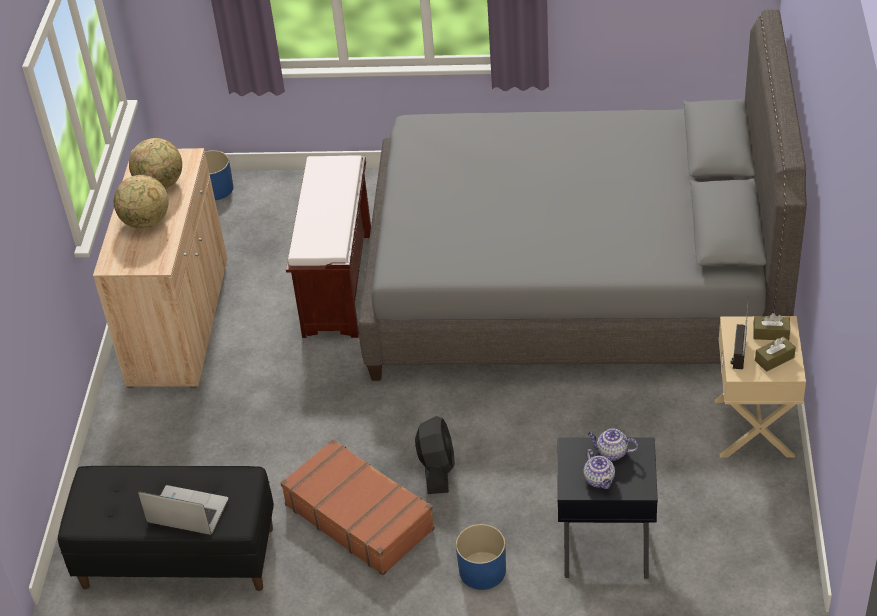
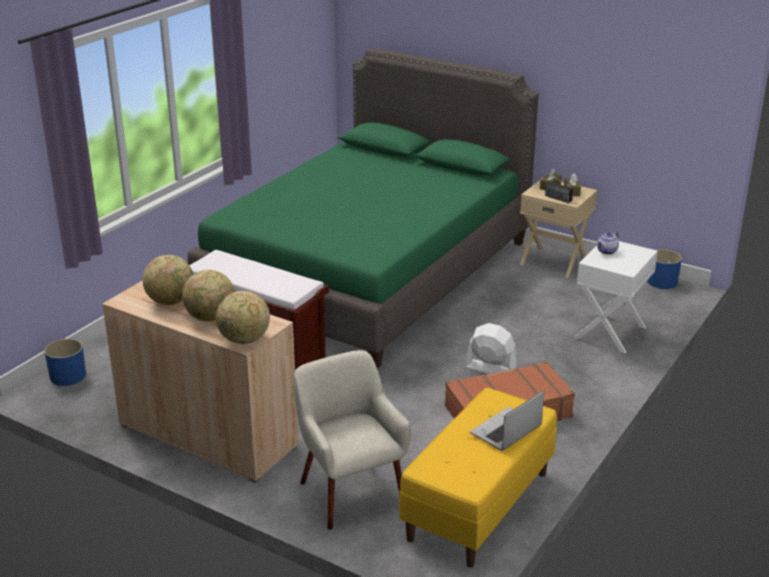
camera: 65 degrees left, 15 degrees down
(118, 261) = (244, 340): none -> globe
(148, 457) = (350, 492): none -> beige armchair
(177, 558) = (479, 506): black bench -> yellow bench
(437, 469) = (490, 369): black fan -> white fan
(482, 571) = (597, 379): blue planter -> blue planter (662, 282)
(574, 282) = (368, 273): grey bed -> green bed
(599, 480) = (627, 261): teapot -> none
(605, 548) = (611, 332): black nightstand -> white nightstand

